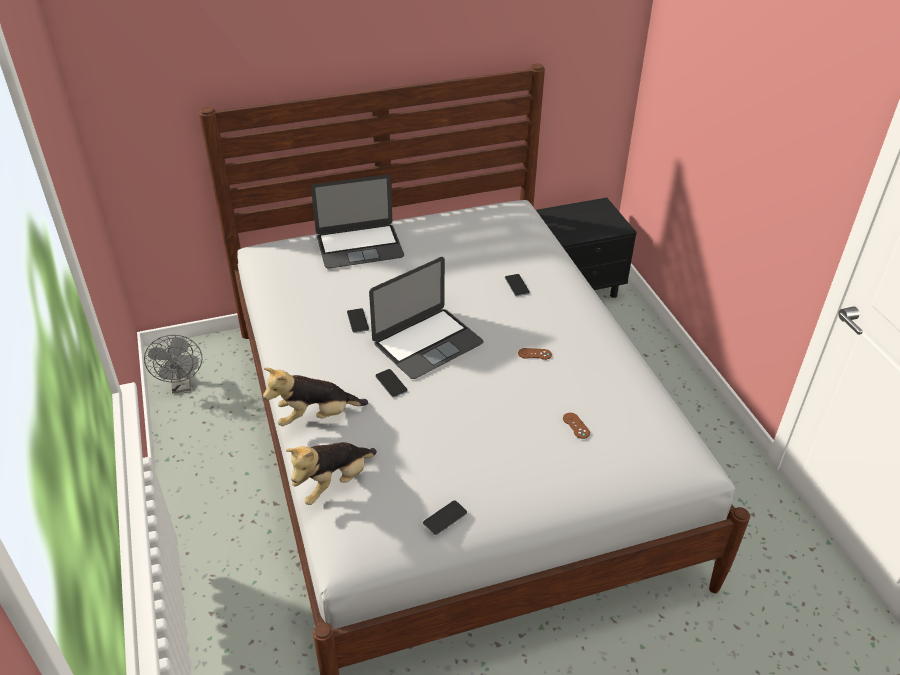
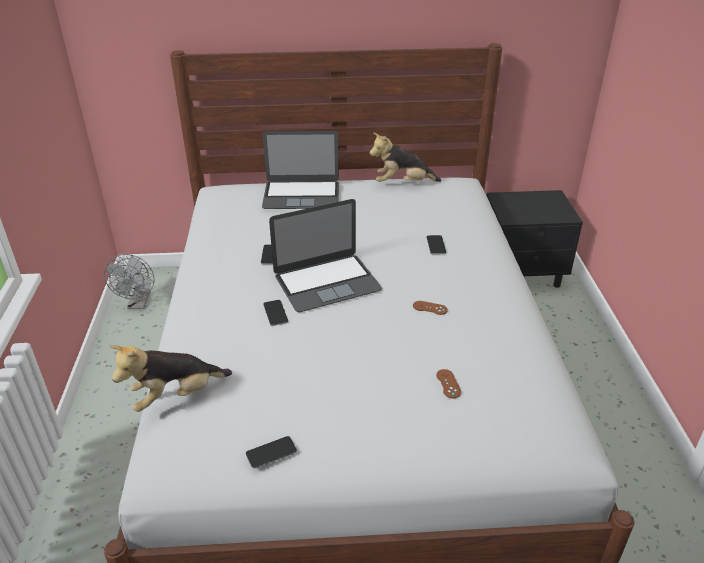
camera: 15 degrees right, 5 degrees down
(316, 417) = (190, 331): plush toy -> plush toy (402, 183)

